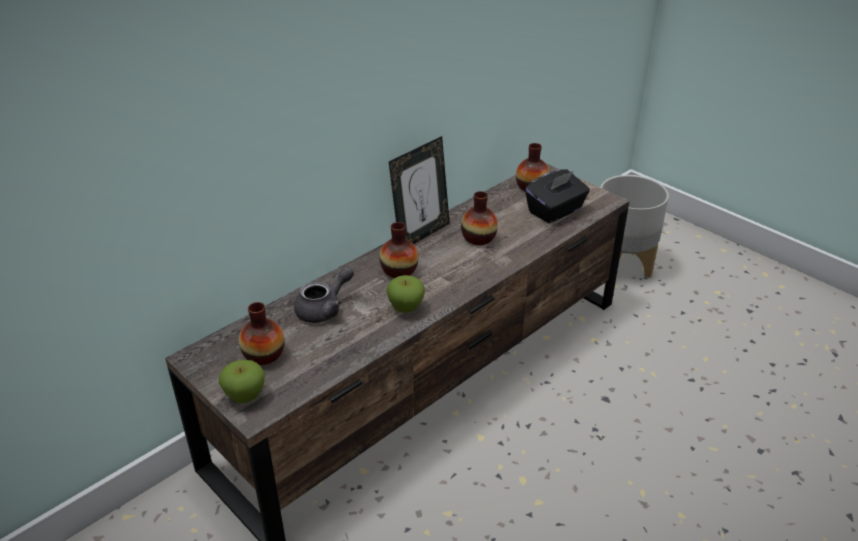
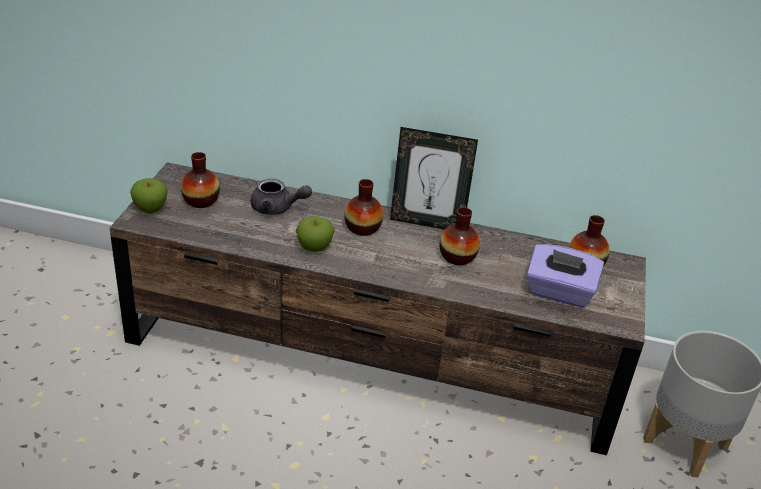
camera: 55 degrees right, 0 degrees up
(555, 211) = (559, 292): black tissue box -> purple tissue box

